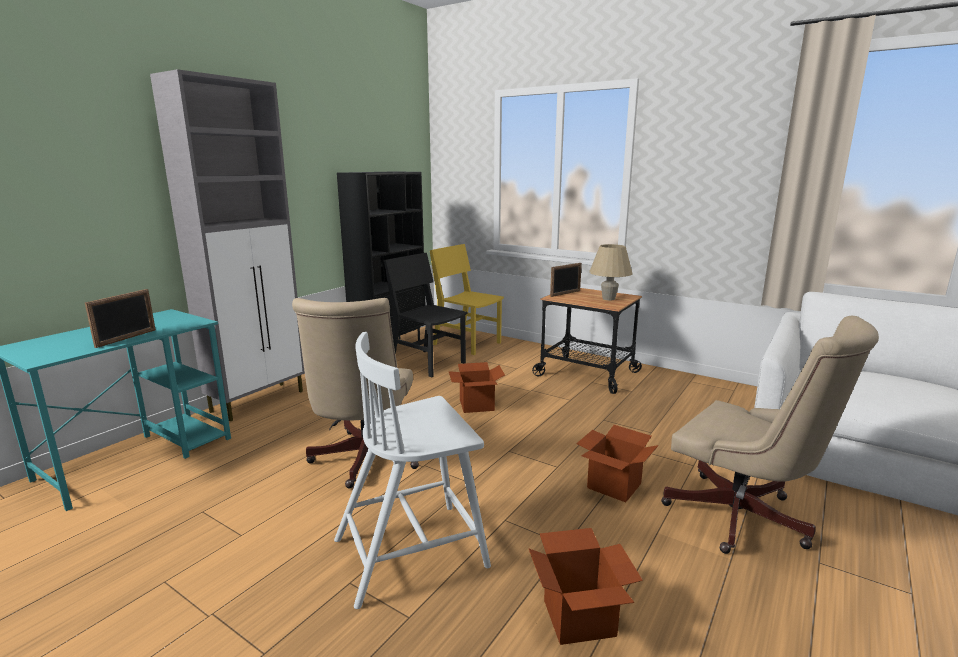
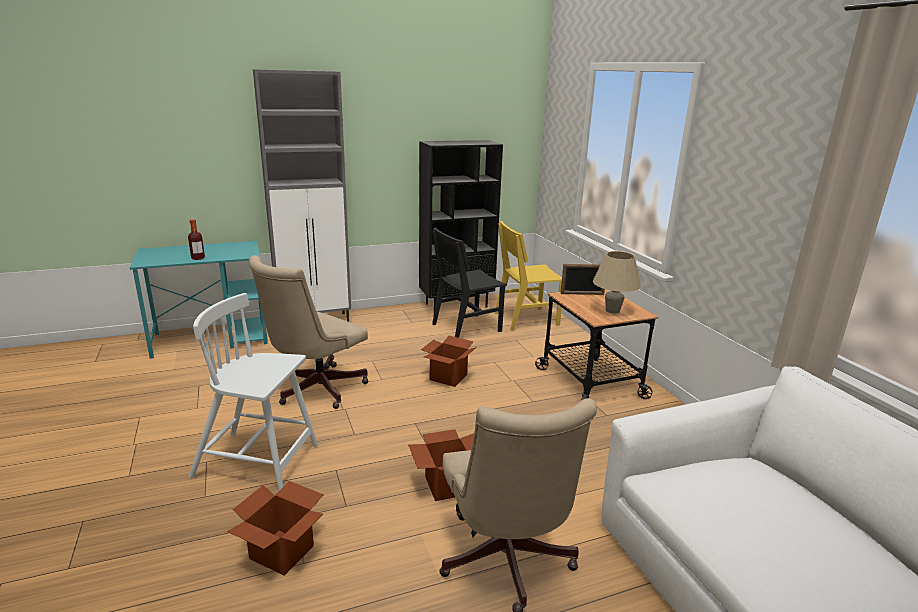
camera: 35 degrees right, 5 degrees up
(126, 338) = (198, 258): picture frame -> bottle
(428, 363) = (466, 327): black chair -> black chair turned 105 degrees counterclockwise
(467, 343) = (526, 319): yellow chair -> yellow chair turned 90 degrees counterclockwise

